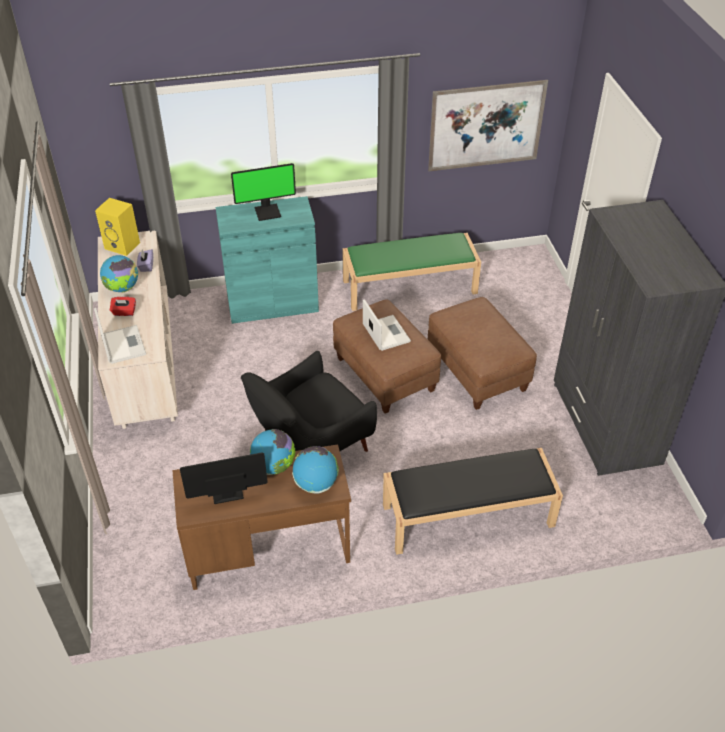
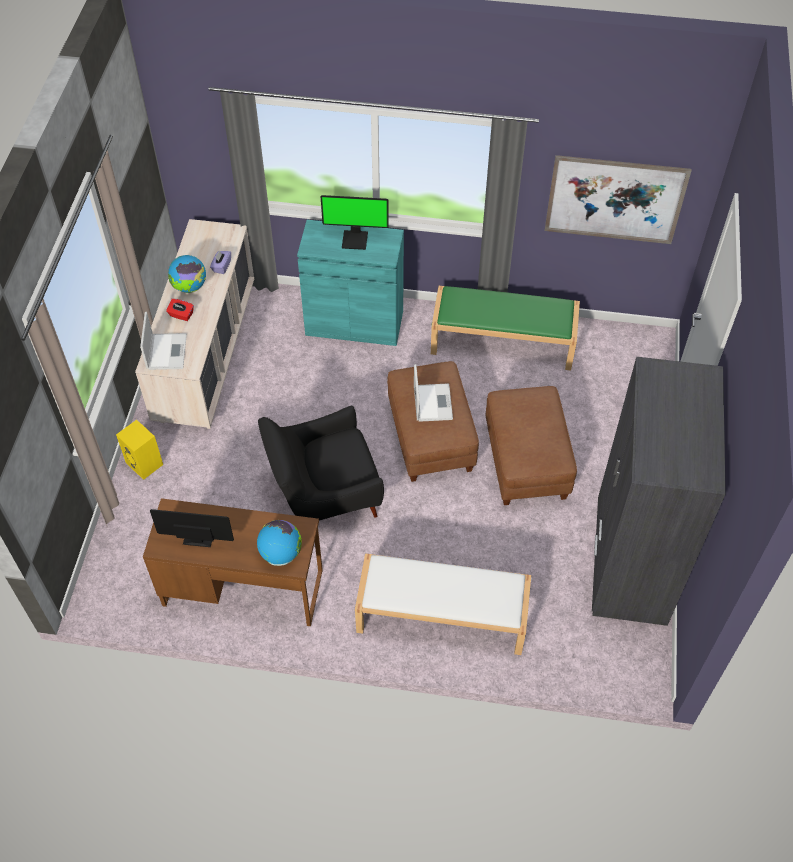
camera: 20 degrees right, 10 degrees up
(123, 245) = (209, 236): yellow speaker -> yellow speaker (145, 464)
(274, 466) = (251, 523): globe -> none
(467, 516) = (441, 616): black bench -> white bench

